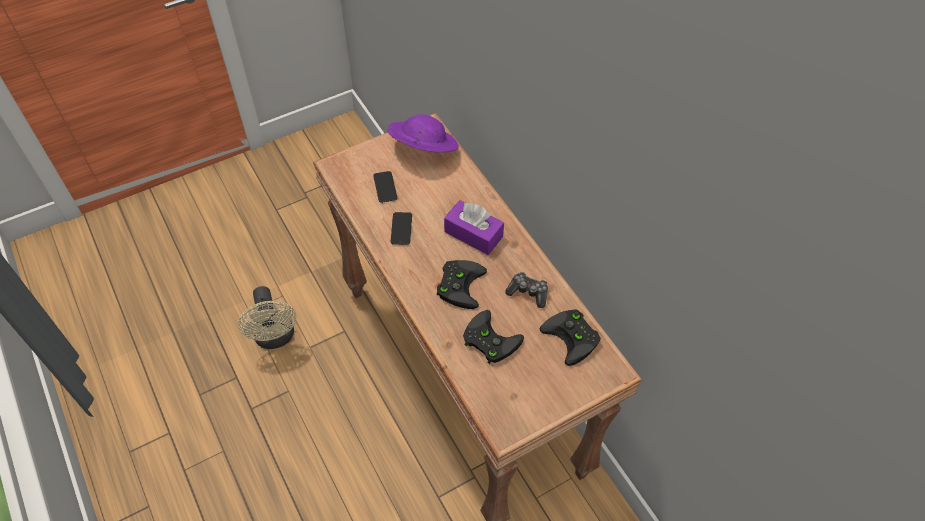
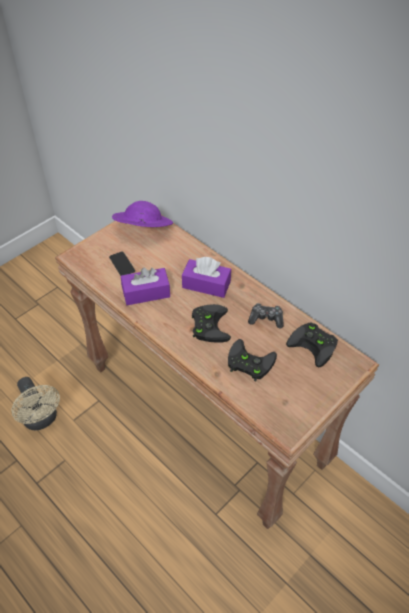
camera: 15 degrees left, 5 degrees down
(401, 229) = (146, 293): phone -> purple tissue box

